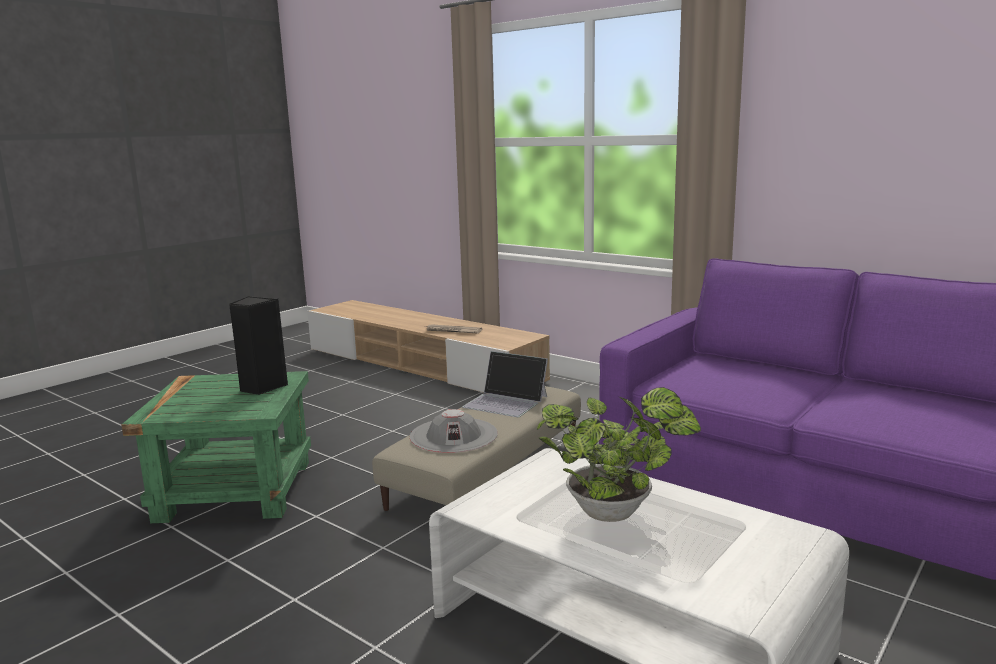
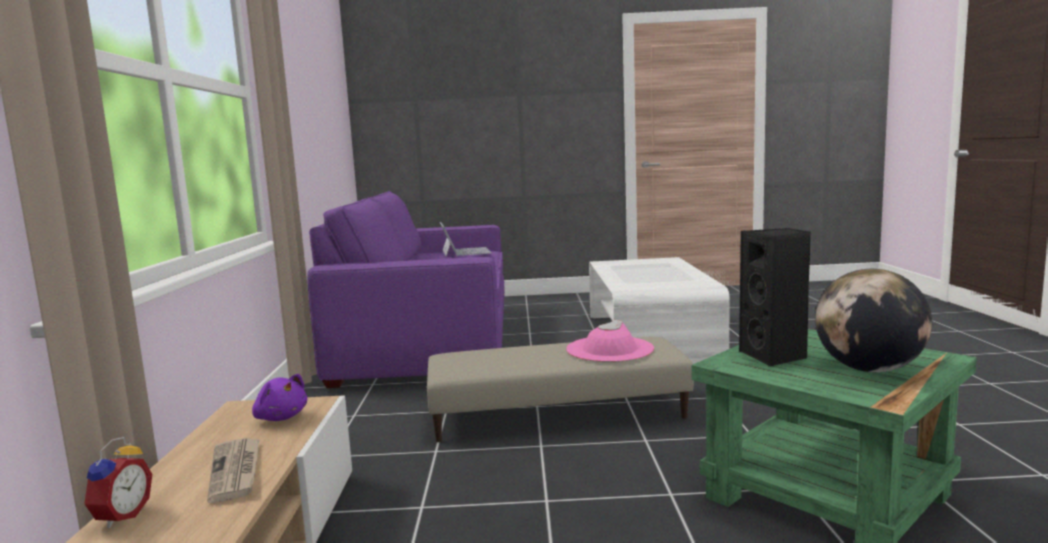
camera: 130 degrees left, 5 degrees down
(198, 394) = (868, 369): none -> globe
(449, 320) = (120, 516): none -> alarm clock
(453, 435) = (609, 349): grey hat -> pink hat
(499, 339) = (280, 417): none -> purple plush toy
(506, 401) = (505, 360): laptop -> laptop (465, 252)
(615, 512) = (648, 274): potted plant -> none

